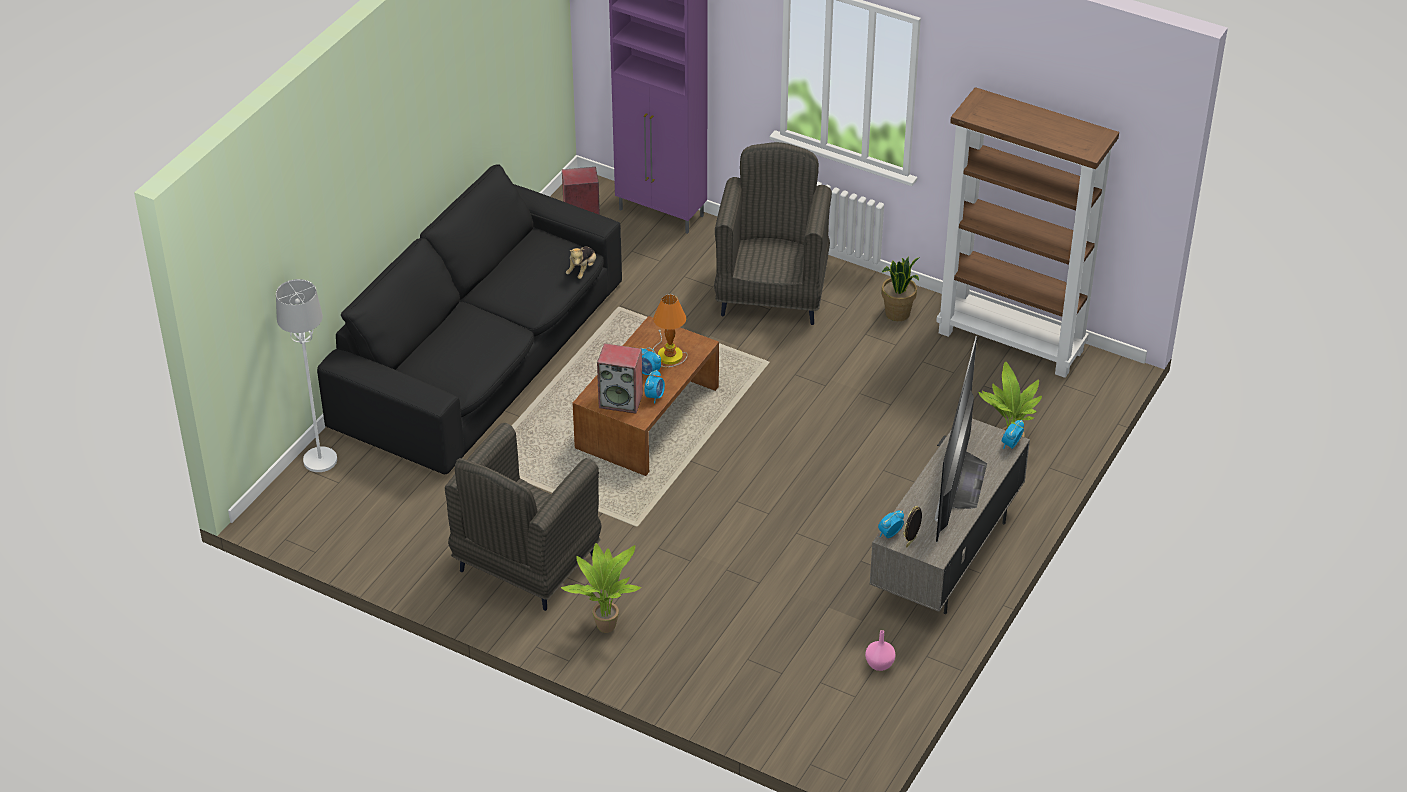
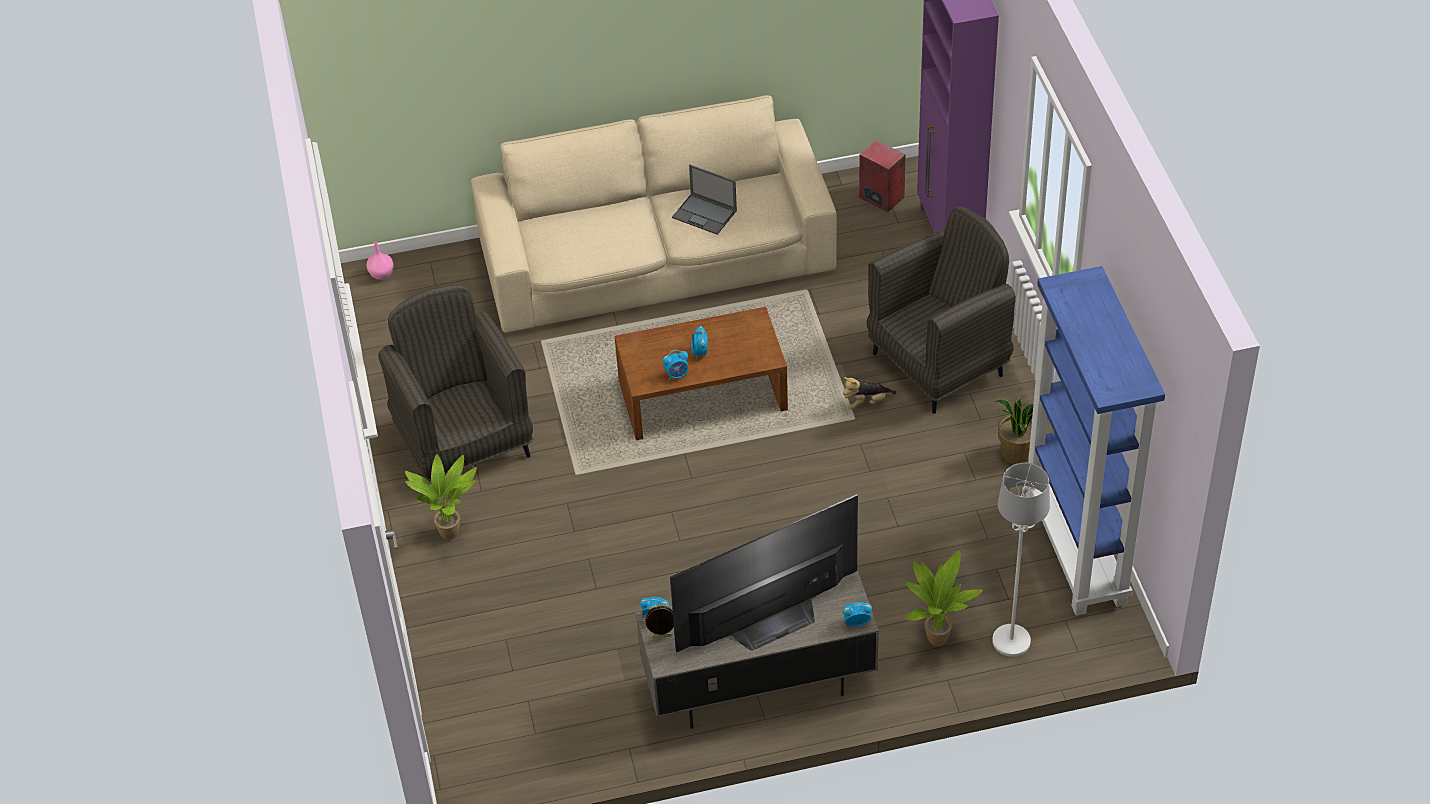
camera: 50 degrees right, 5 degrees up
(320, 460) = (446, 259): white floor lamp -> white floor lamp (1011, 640)
(481, 356) = (657, 258): black sofa -> beige sofa
(526, 282) = (705, 214): none -> laptop
(526, 565) = (464, 443): grey armchair -> grey armchair turned 75 degrees clockwise
(582, 270) = (765, 233): plush toy -> plush toy (867, 402)
(621, 400) = (649, 360): speaker -> none
(668, 354) = (734, 348): table lamp -> none
(879, 664) = (587, 724): pink vase -> pink vase (381, 274)
(1012, 341) = (1076, 550): brown bookcase -> blue bookcase

